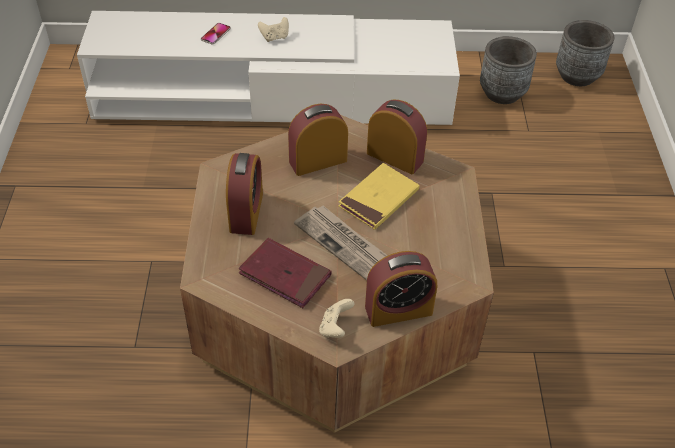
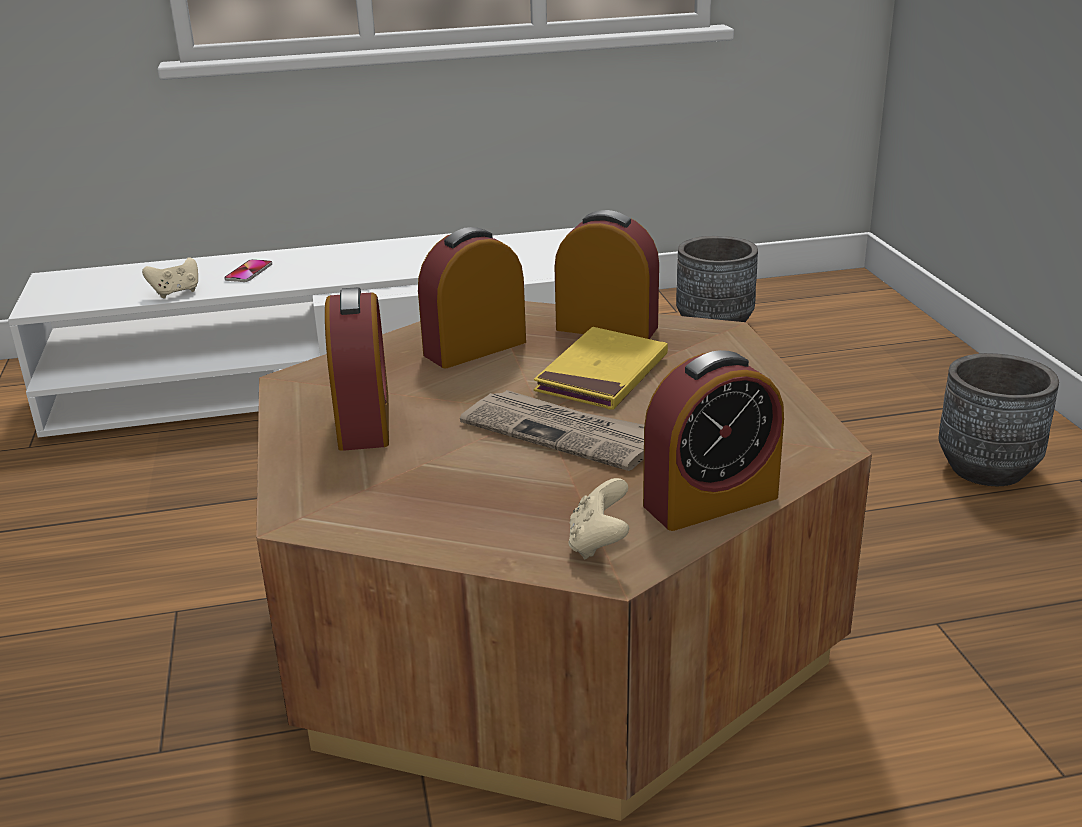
camera: 10 degrees left, 20 degrees down
(275, 37) = (348, 264): beige game controller -> beige game controller (176, 293)
(285, 275) = (468, 488): red book -> none
(577, 76) = (814, 295): grey planter -> grey planter (987, 469)

